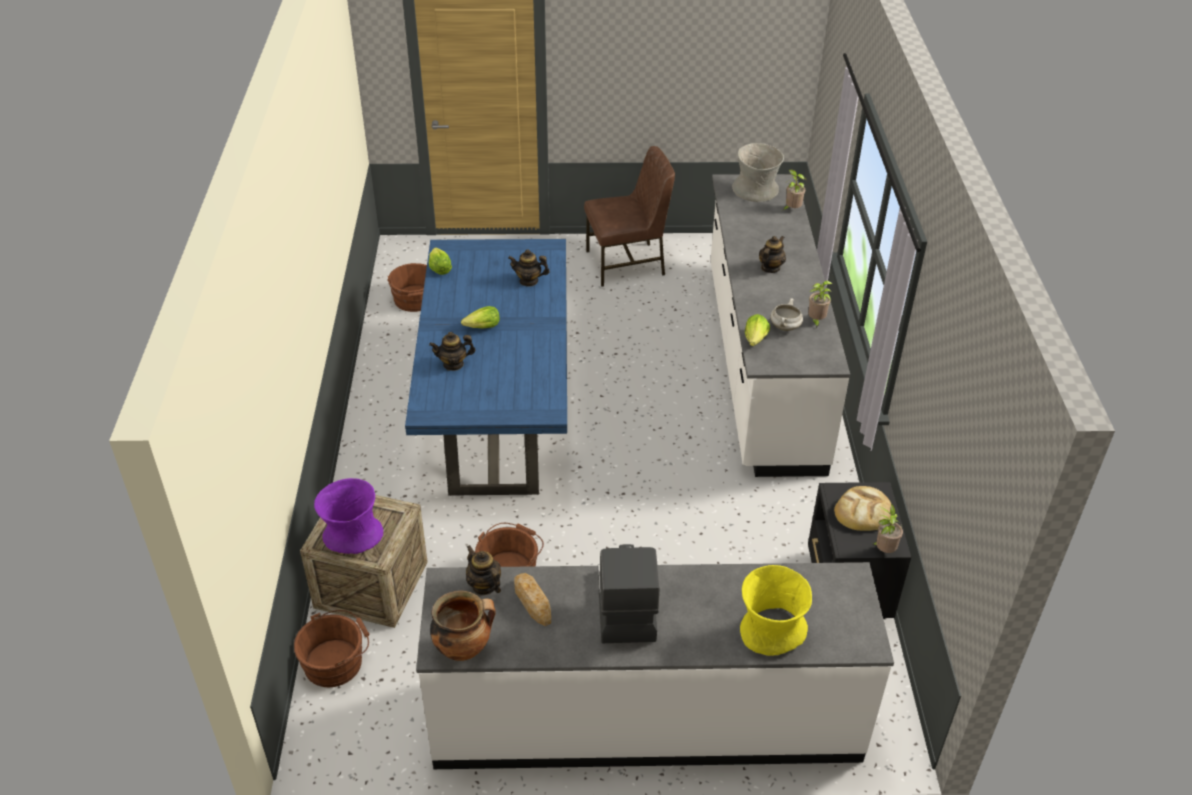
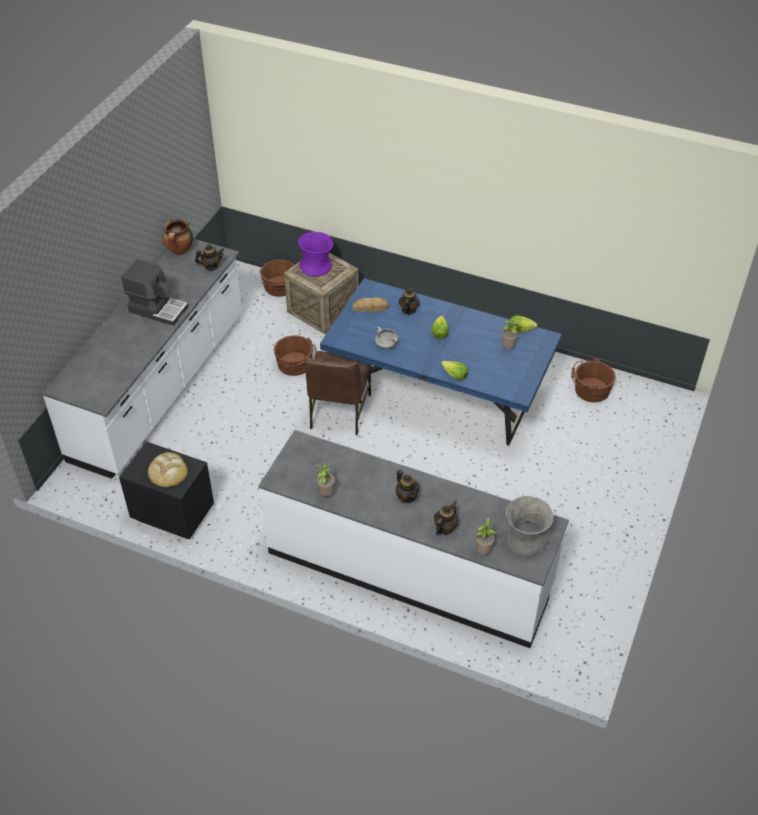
camera: 115 degrees right, 5 degrees up
(529, 281) = (481, 369): teapot -> teapot (445, 528)
(532, 601) = (188, 279): bread -> bread (370, 307)
(627, 263) = (589, 535): brown chair -> brown chair (339, 412)
(755, 339) = (327, 449): lettuce -> lettuce (454, 375)
(771, 631) = (99, 355): yellow vase -> none
(785, 327) = (329, 472): white cooking pot -> white cooking pot (386, 345)
(883, 550) = (133, 466): potted plant -> potted plant (508, 348)

